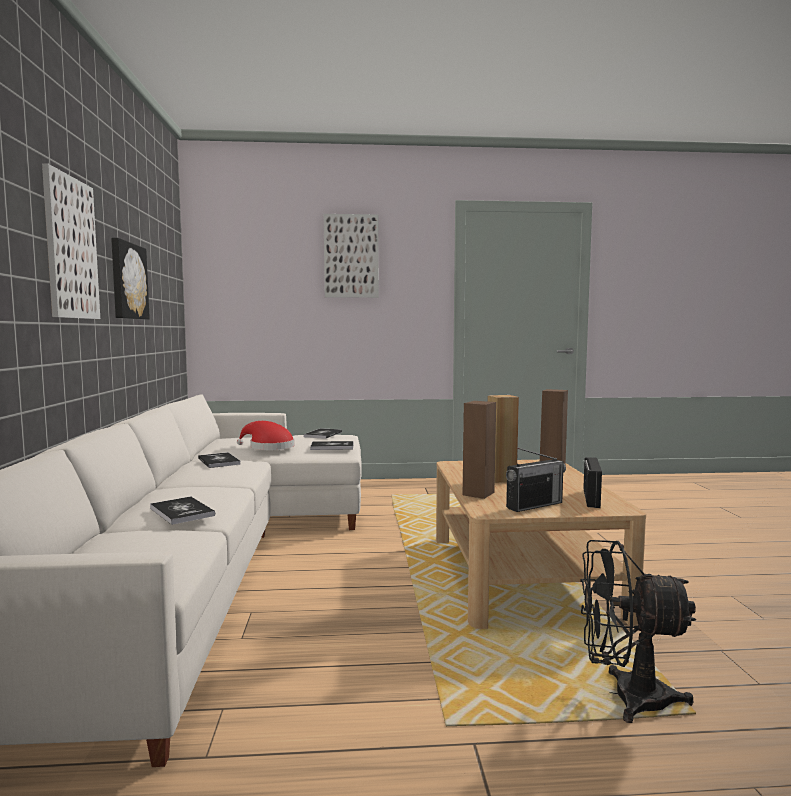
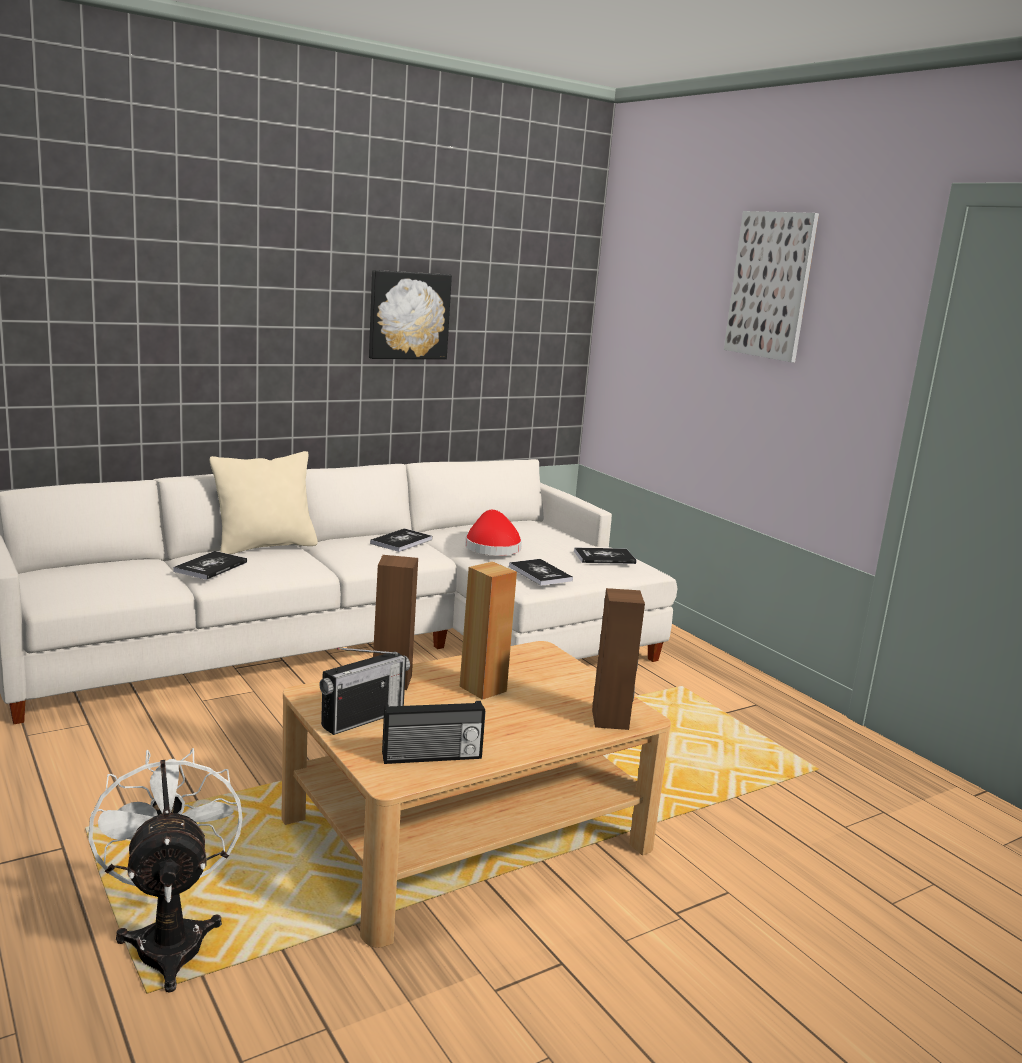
camera: 60 degrees right, 10 degrees up
(71, 248) = (281, 291): picture -> none
(151, 494) = (265, 546): none -> beige pillow
(534, 505) = (362, 719): radio -> radio turned 75 degrees counterclockwise
(626, 696) = (170, 938): black fan -> white fan

